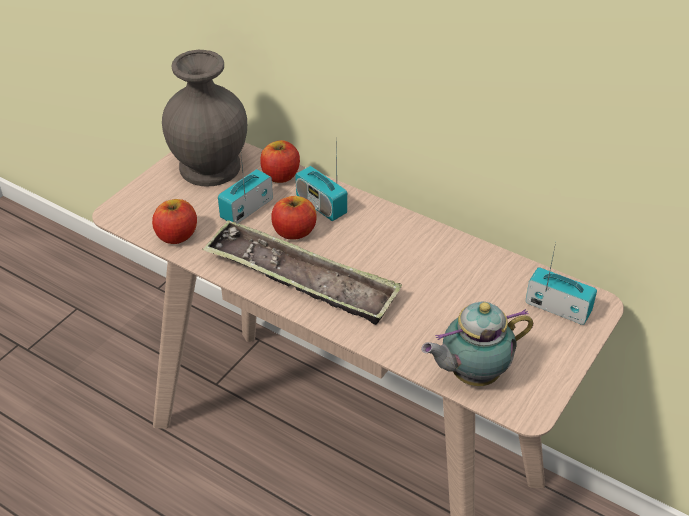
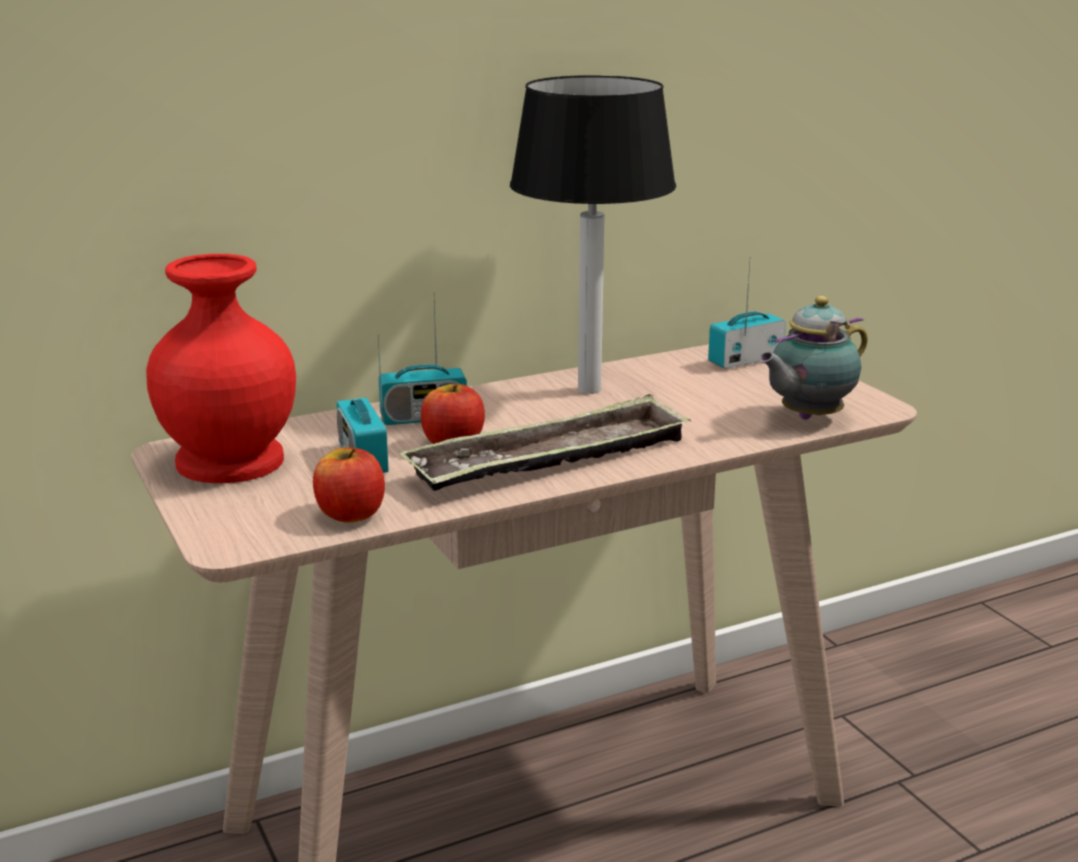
camera: 60 degrees left, 20 degrees down
(209, 168) = (232, 462): grey vase -> red vase
(280, 176) = (326, 426): apple -> none
(428, 254) = (590, 390): none -> table lamp
(471, 375) = (807, 417): teapot -> teapot turned 45 degrees clockwise

